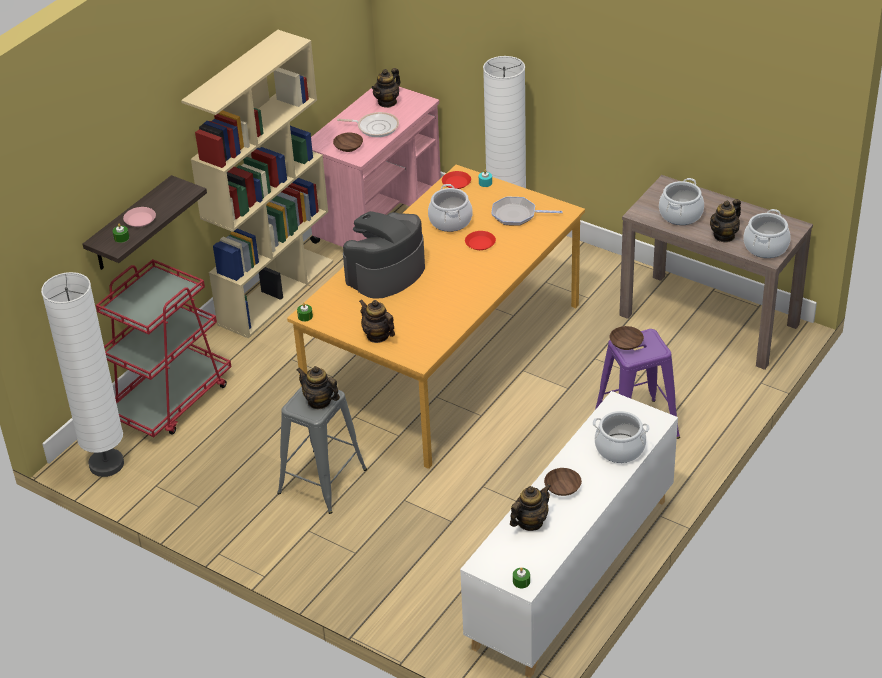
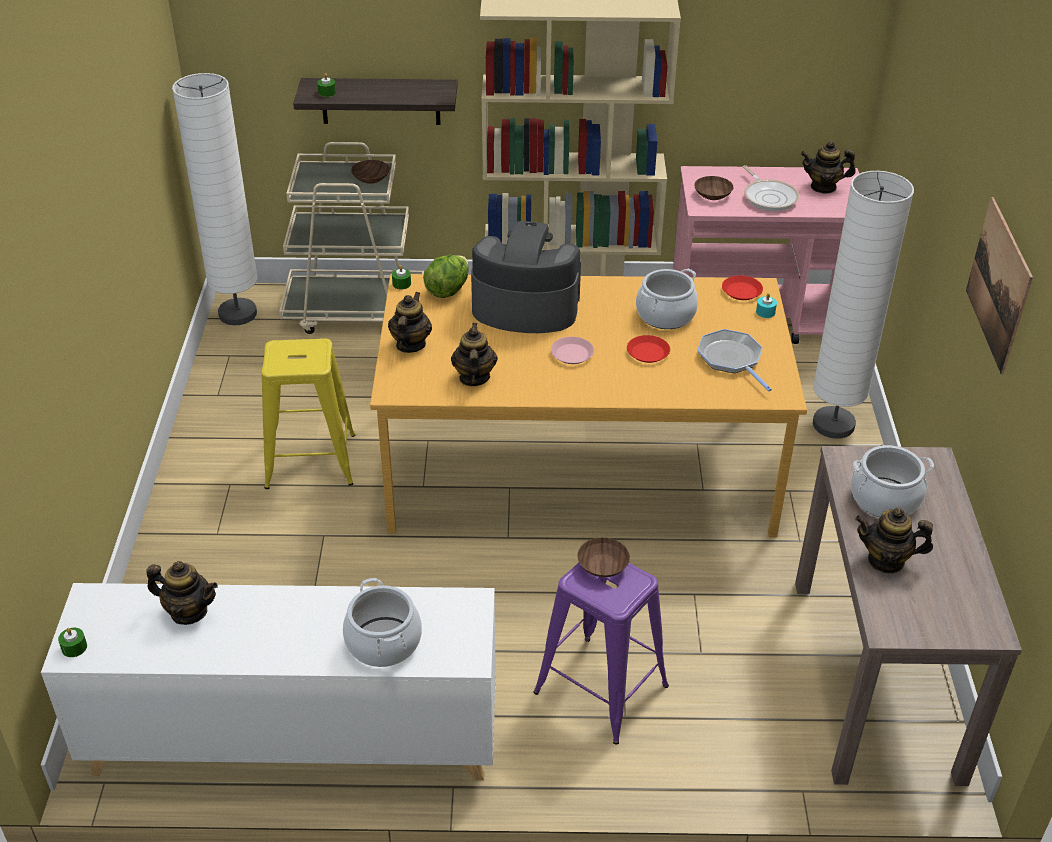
camera: 55 degrees right, 0 degrees up
(140, 219) = (366, 91): pink plate -> pink plate (572, 354)
(171, 400) = (355, 311): red cart -> beige cart
(319, 401) = (299, 360): teapot -> teapot (474, 377)
(322, 481) = (311, 461): grey stool -> yellow stool
(333, 298) = (448, 289): none -> lettuce
(563, 488) = (271, 617): brown bowl -> brown bowl (370, 178)
(655, 70) = (998, 284): none -> picture
(766, 247) = (908, 616): cooking pot -> none

